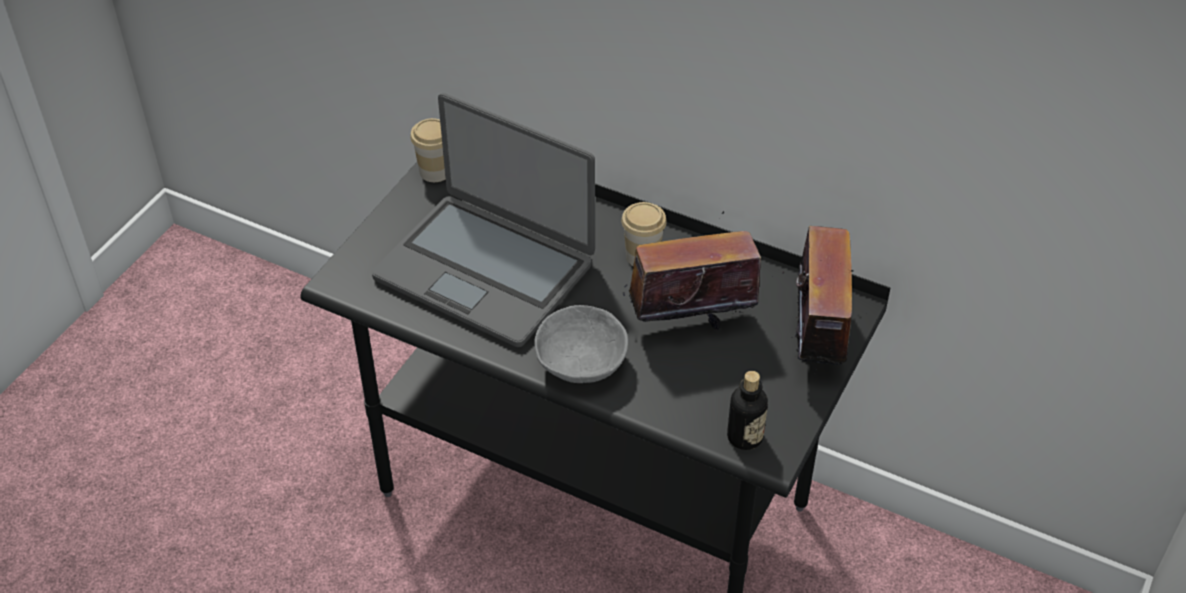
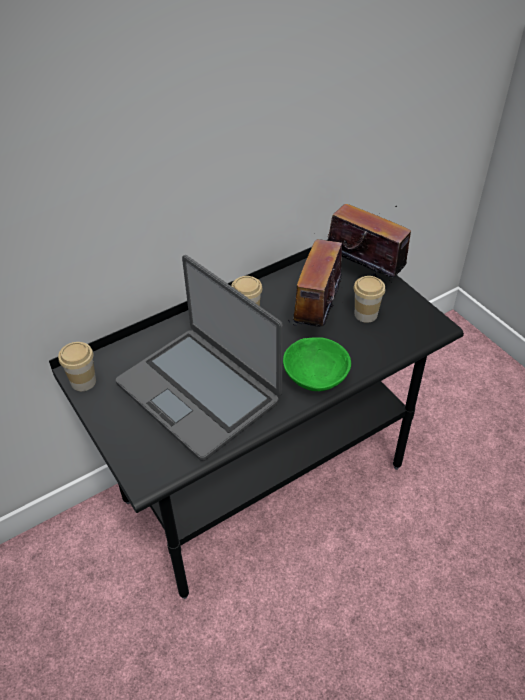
camera: 60 degrees left, 0 degrees up
(485, 270) = (199, 391): laptop -> laptop turned 75 degrees clockwise
(581, 362) = (314, 376): grey bowl -> green bowl
(734, 371) = (366, 314): none -> cup
(745, 437) = (417, 330): bottle -> none

